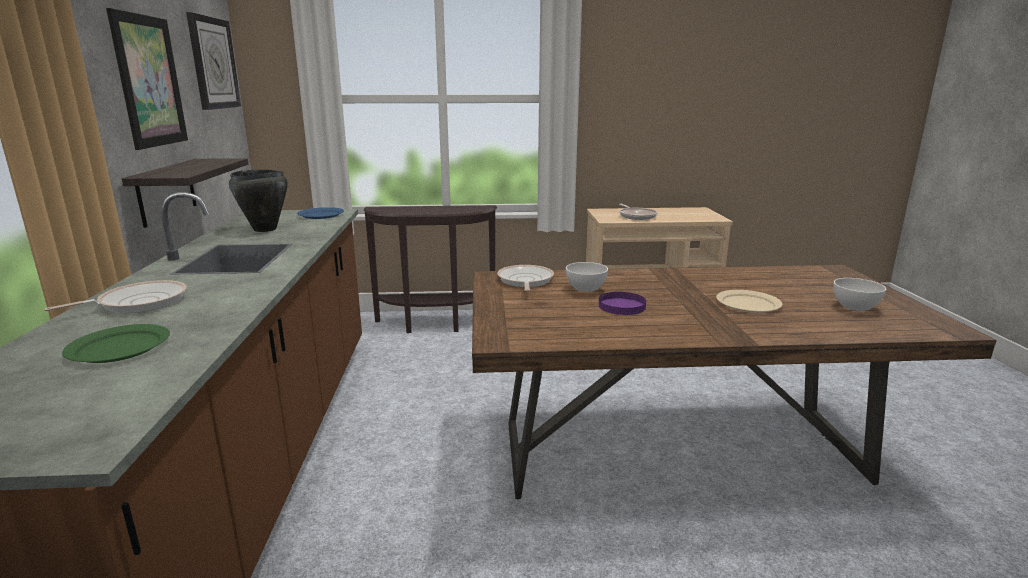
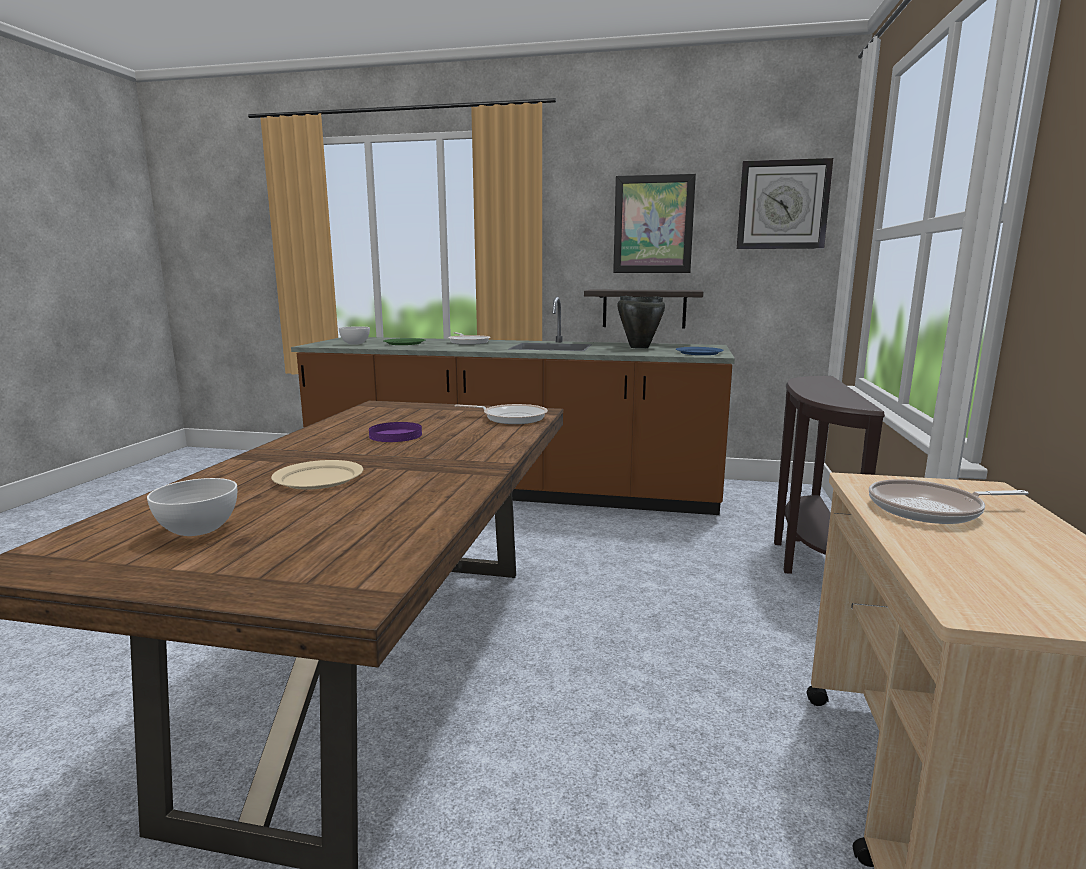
camera: 105 degrees right, 5 degrees down
(585, 289) = (461, 431): white bowl -> white bowl (355, 344)

